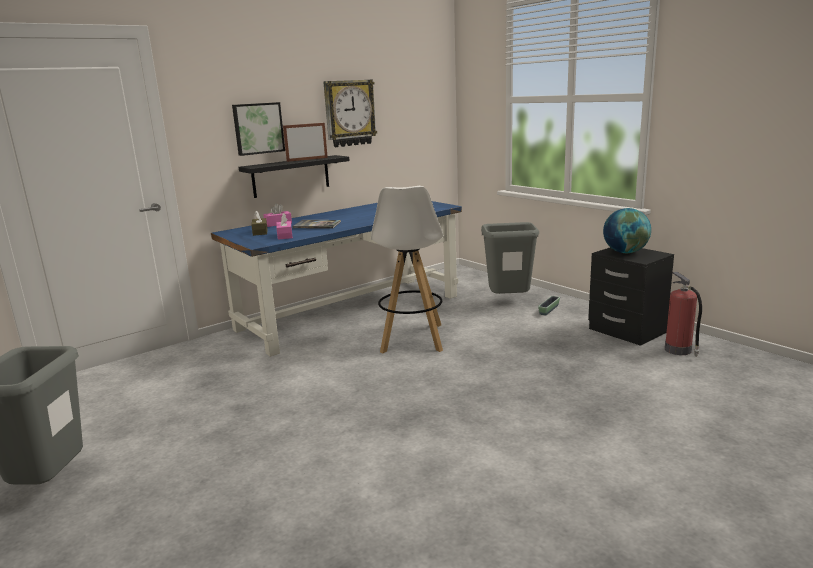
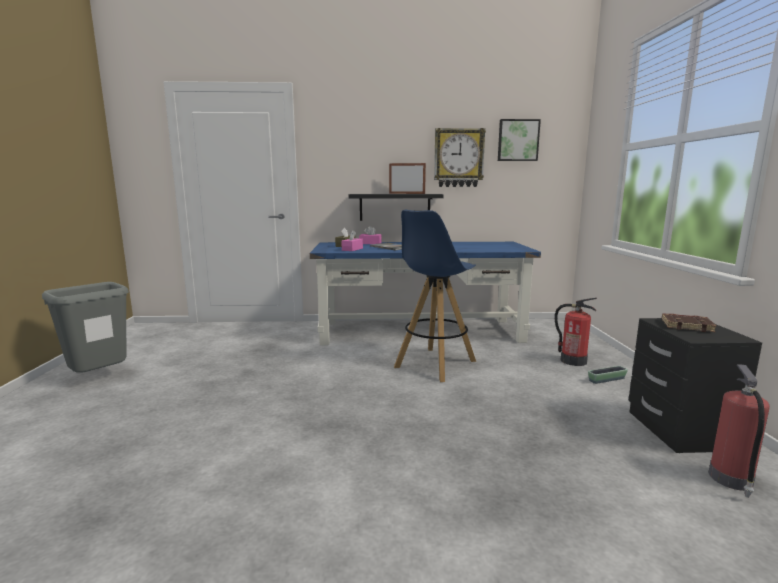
camera: 35 degrees right, 5 degrees down
(258, 128) = (370, 165): picture -> picture (518, 140)
(412, 338) = (434, 364): white stool -> blue stool
(509, 302) = (572, 361): grey trash can -> fire extinguisher
(625, 252) = (687, 326): globe -> brown book

